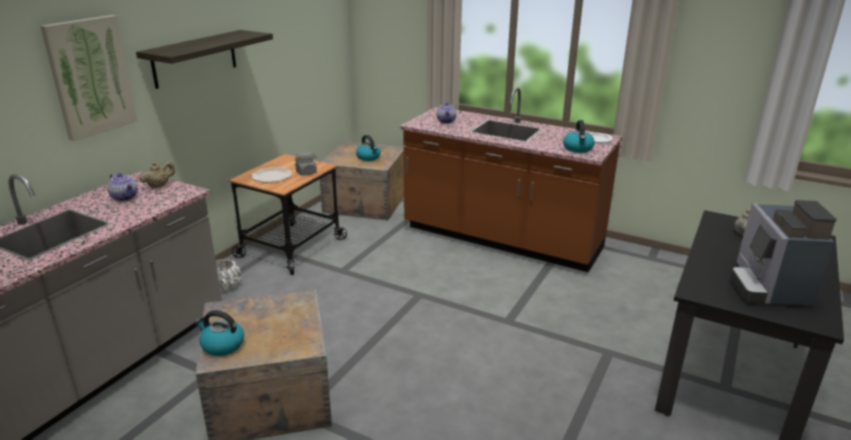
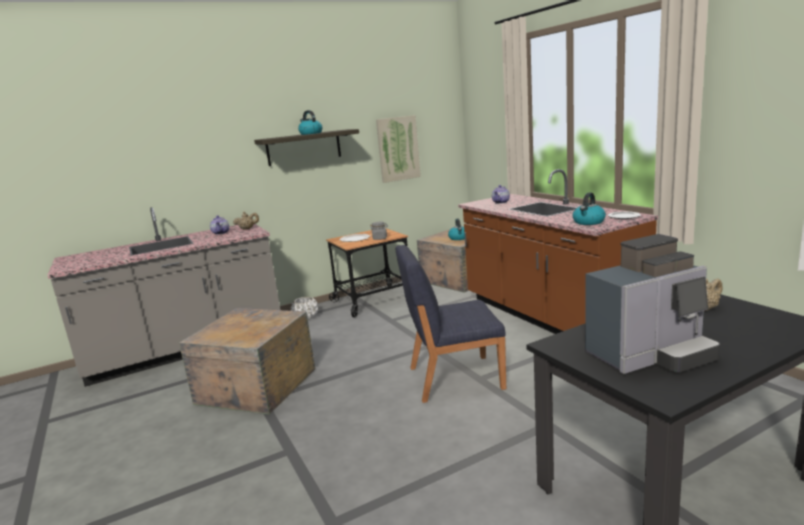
camera: 35 degrees right, 10 degrees down
(90, 76) = (218, 153): picture -> picture (398, 148)
(222, 345) = (211, 331): kettle -> kettle (310, 133)
(483, 326) = (454, 378): none -> blue chair
(767, 287) = (650, 355): coffee machine -> coffee machine turned 150 degrees counterclockwise

